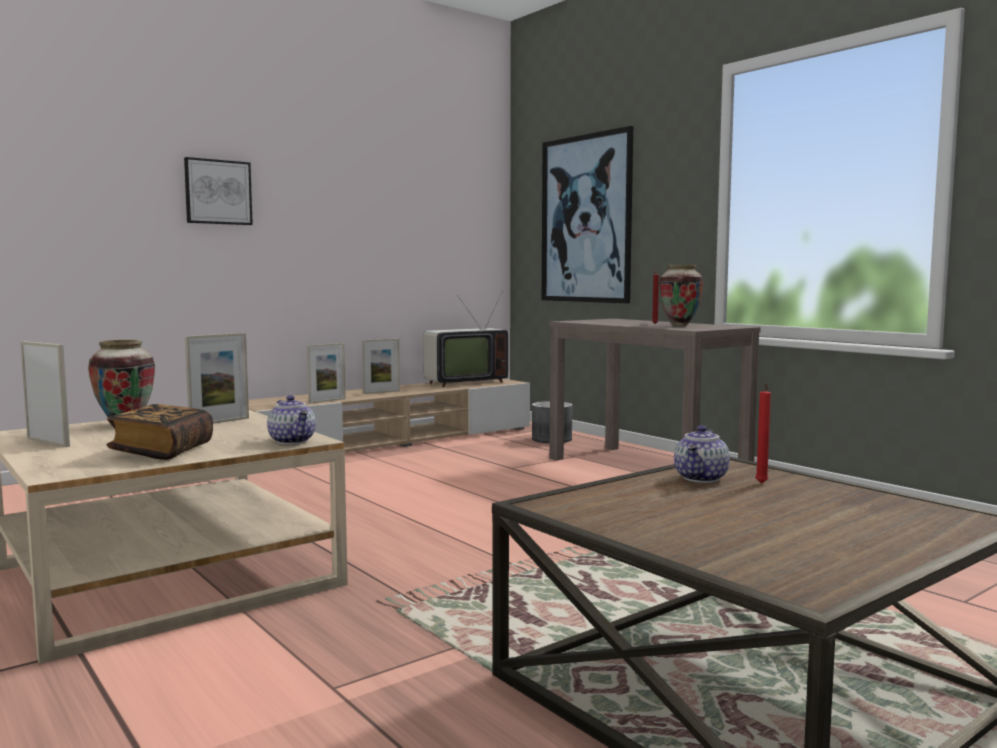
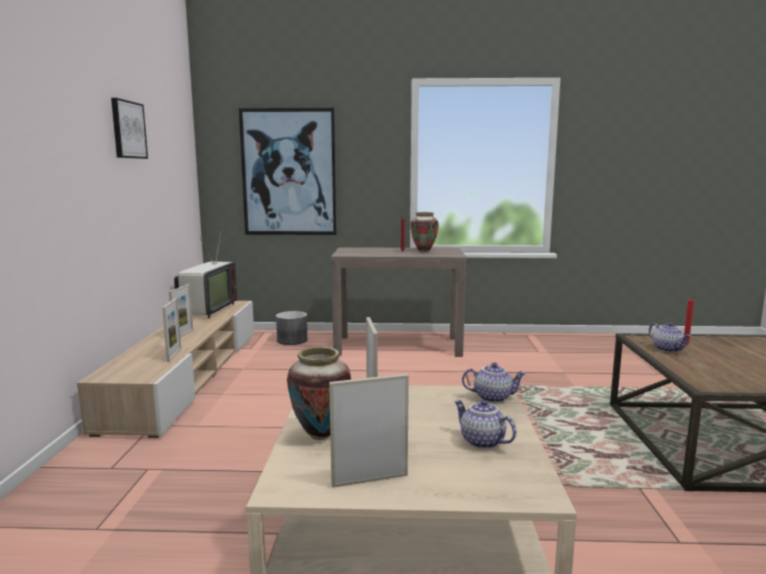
camera: 50 degrees left, 5 degrees up
(162, 451) = (481, 442): book -> teapot
(218, 192) = (41, 153): picture -> picture (128, 130)

